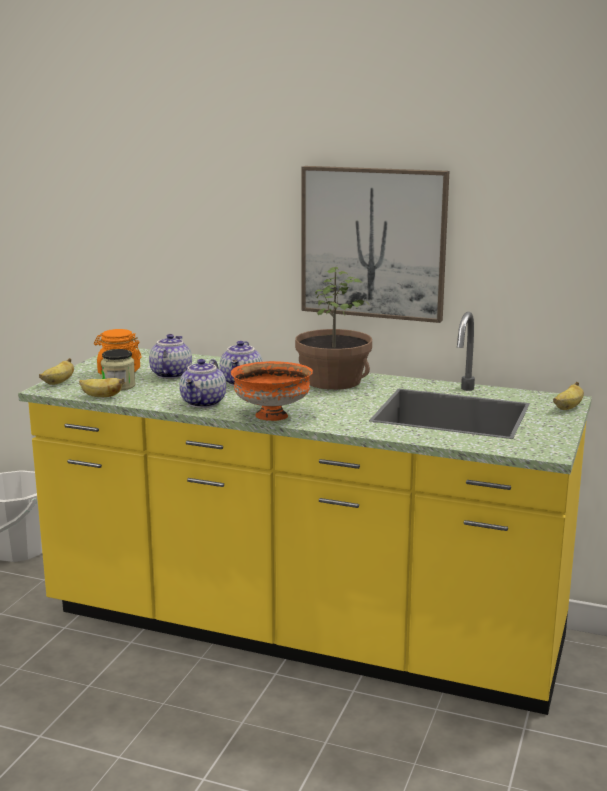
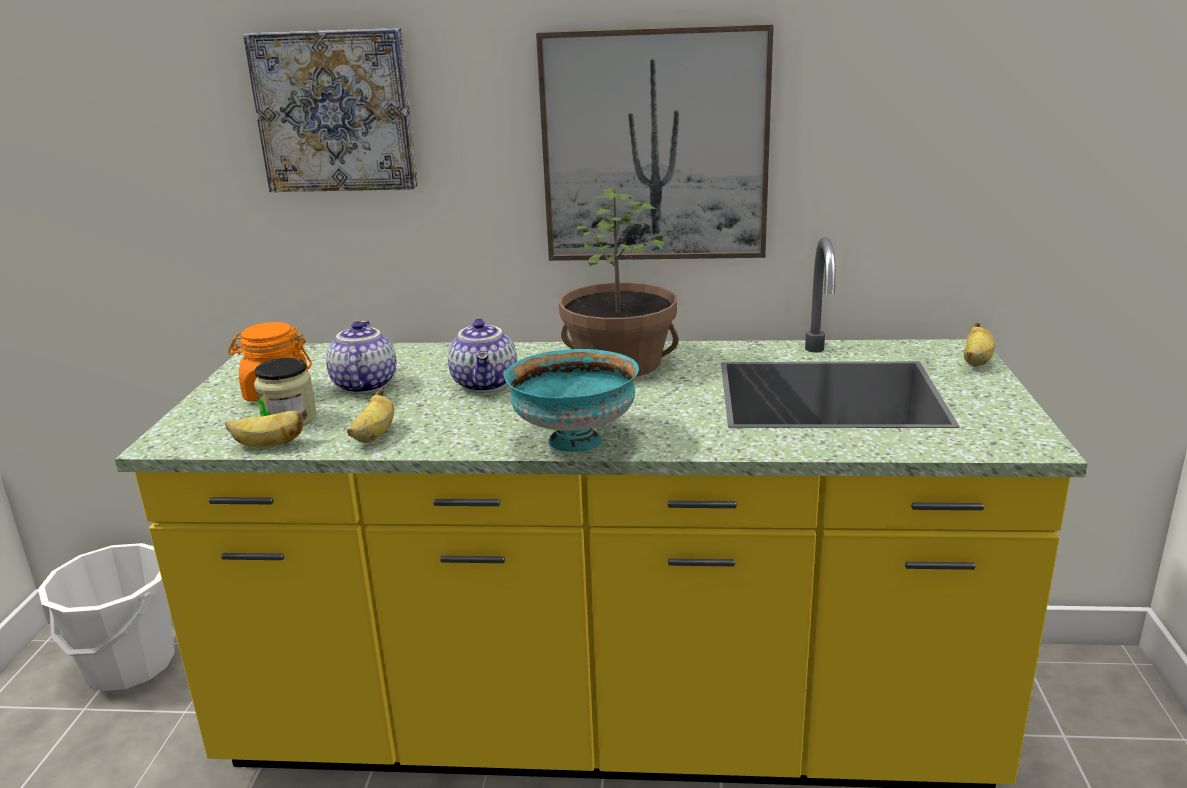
camera: 15 degrees left, 5 degrees up
(58, 382) = (181, 427): banana -> banana (374, 435)
(183, 204) = (336, 111): none -> picture
(204, 403) = (450, 432): teapot -> none
(271, 415) = (573, 440): orange bowl -> turquoise bowl

